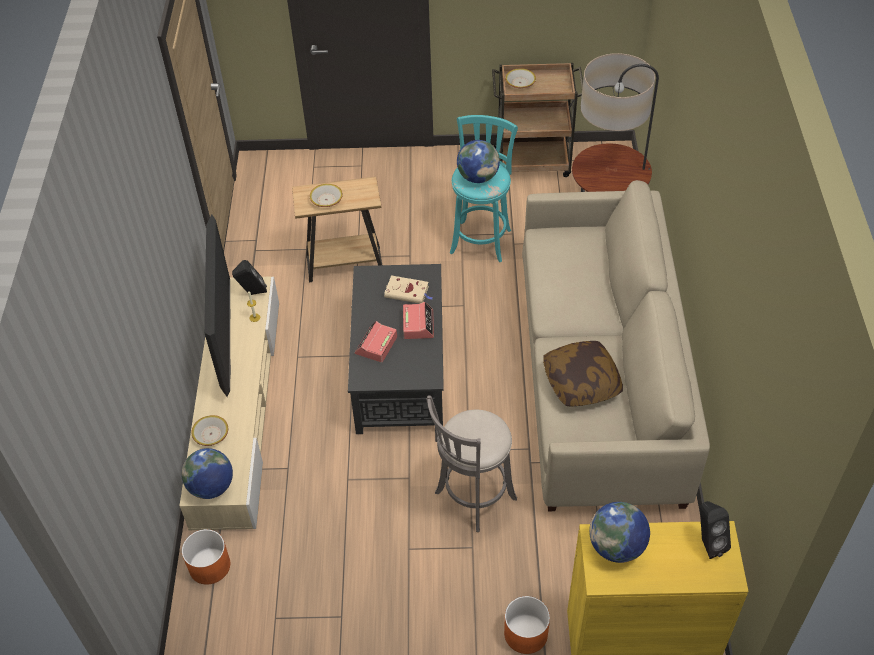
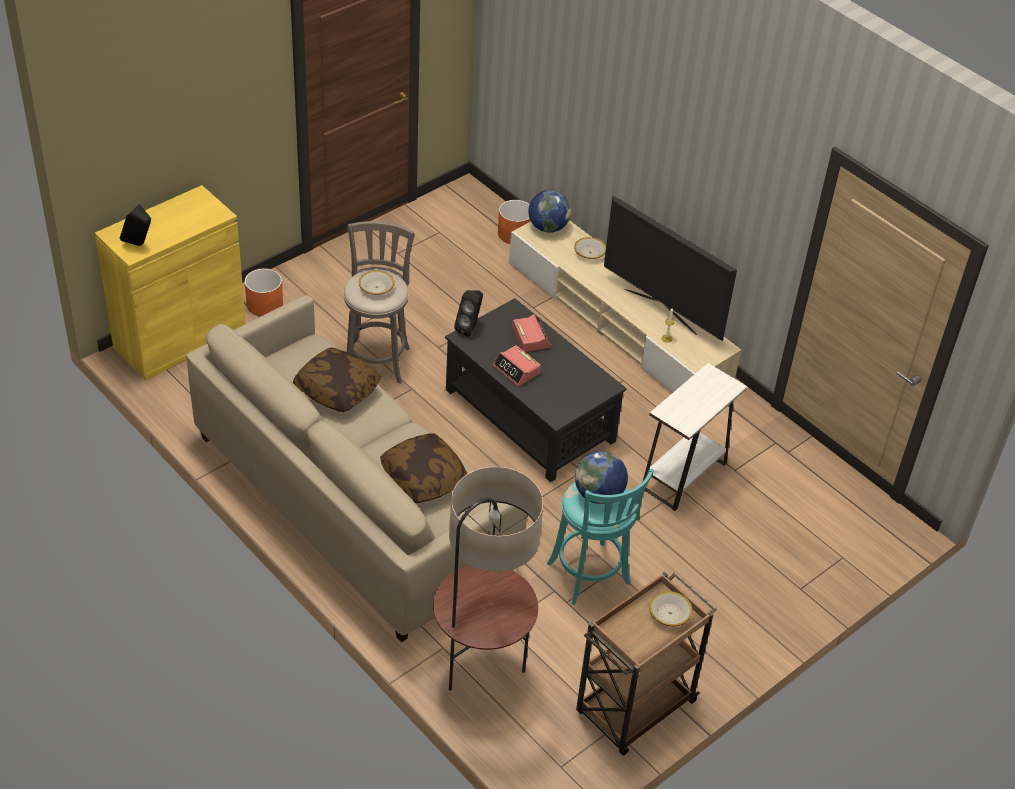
camera: 135 degrees right, 5 degrees down
(252, 293) = (694, 354): black speaker -> black speaker (470, 328)
(326, 200) = (701, 390): bowl -> bowl (376, 287)
(344, 264) = (684, 476): brown side table -> white side table
(408, 292) = (555, 391): beige book -> none
(574, 275) = (424, 478): none -> pillow
(616, 547) = (201, 215): globe -> none

